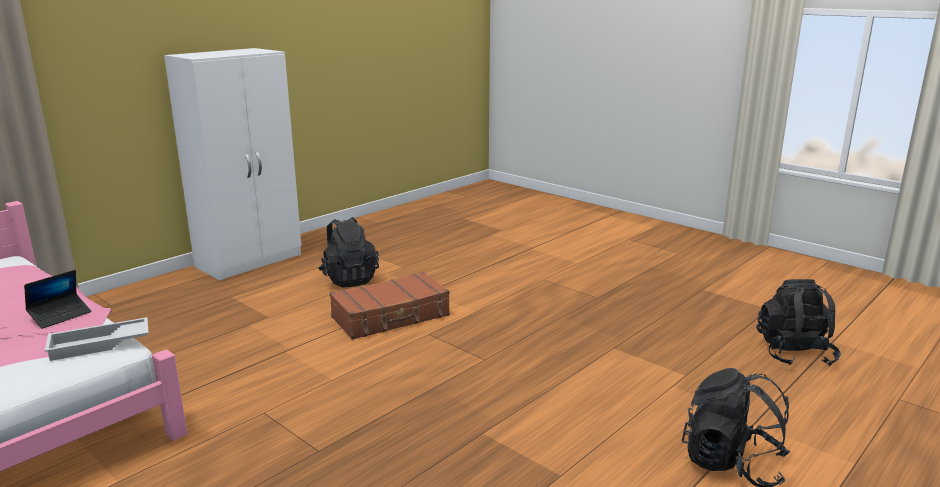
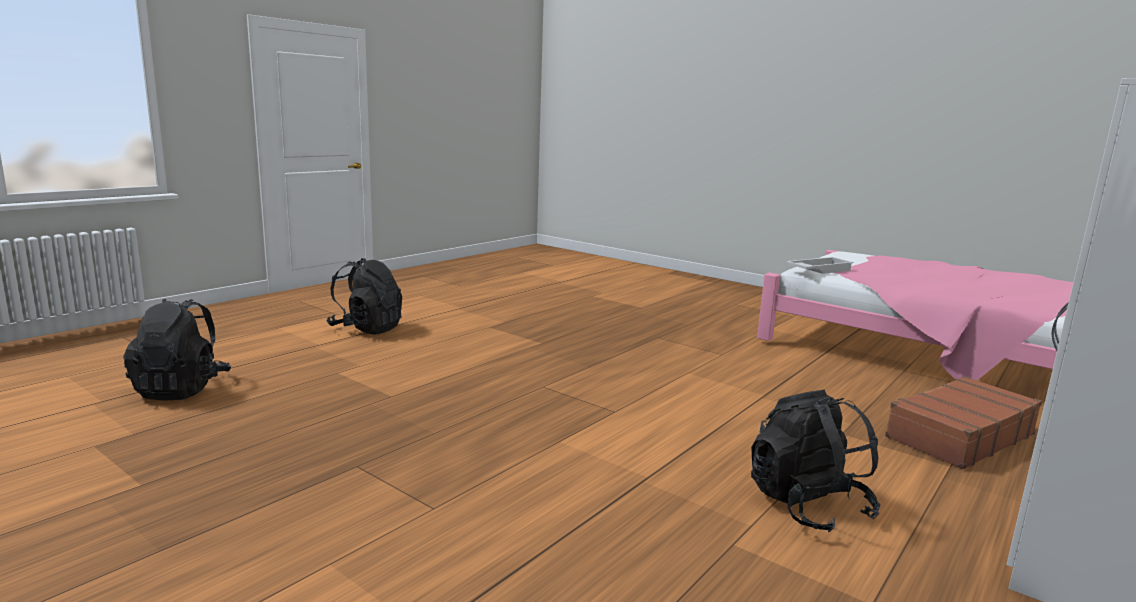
camera: 175 degrees right, 5 degrees down
(60, 316) = (888, 279): laptop -> none
(391, 317) = (676, 433): brown suitcase -> brown suitcase (958, 436)

